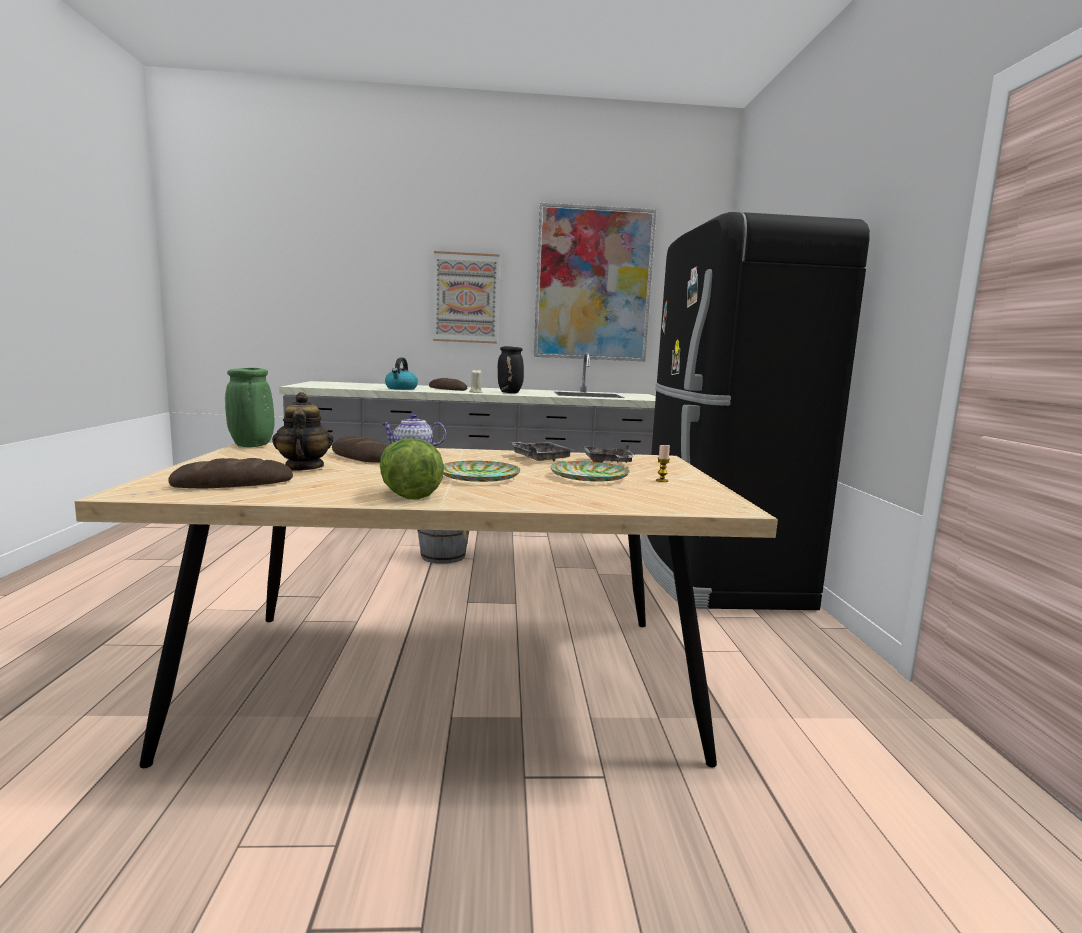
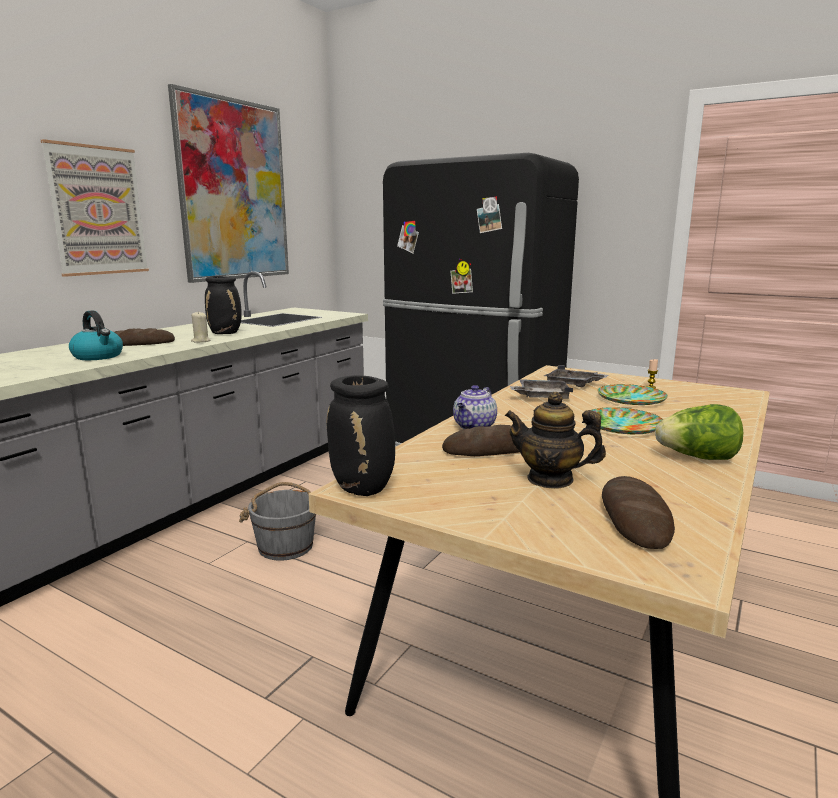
camera: 55 degrees left, 5 degrees up
(252, 446) = (364, 489): green vase -> black vase

